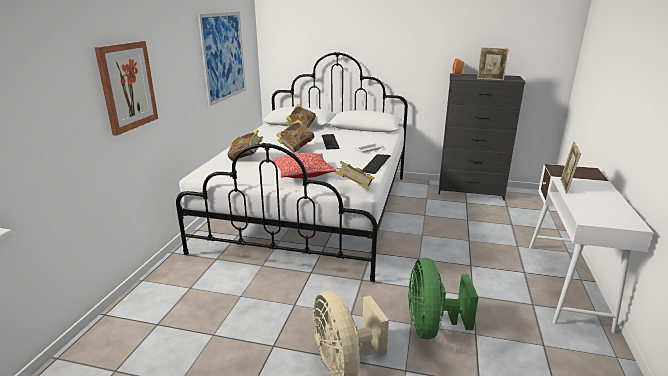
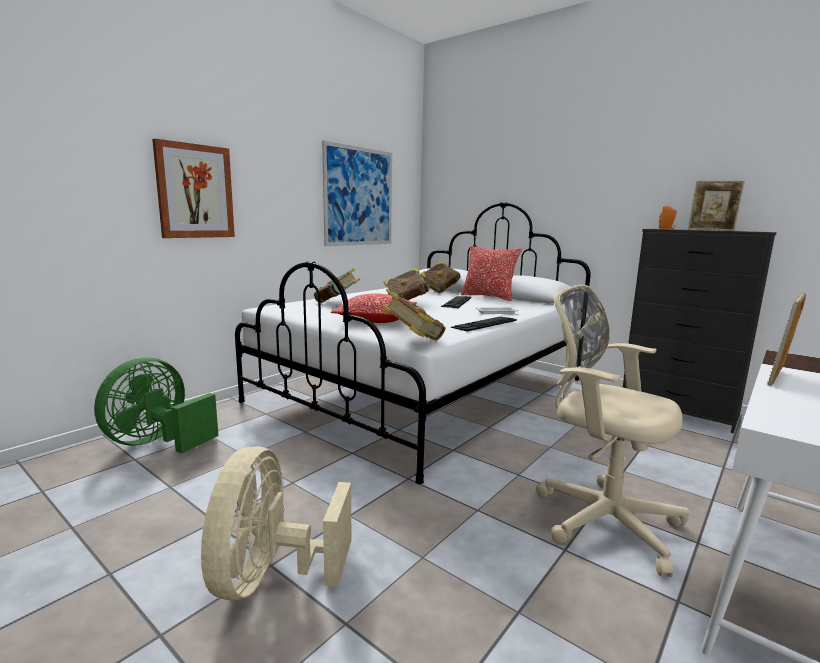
camera: 25 degrees right, 10 degrees down
(343, 131) = (488, 297): none -> pillow
(431, 327) = (451, 573): green fan -> green fan (158, 442)
(477, 273) = (600, 518): none -> beige office chair

